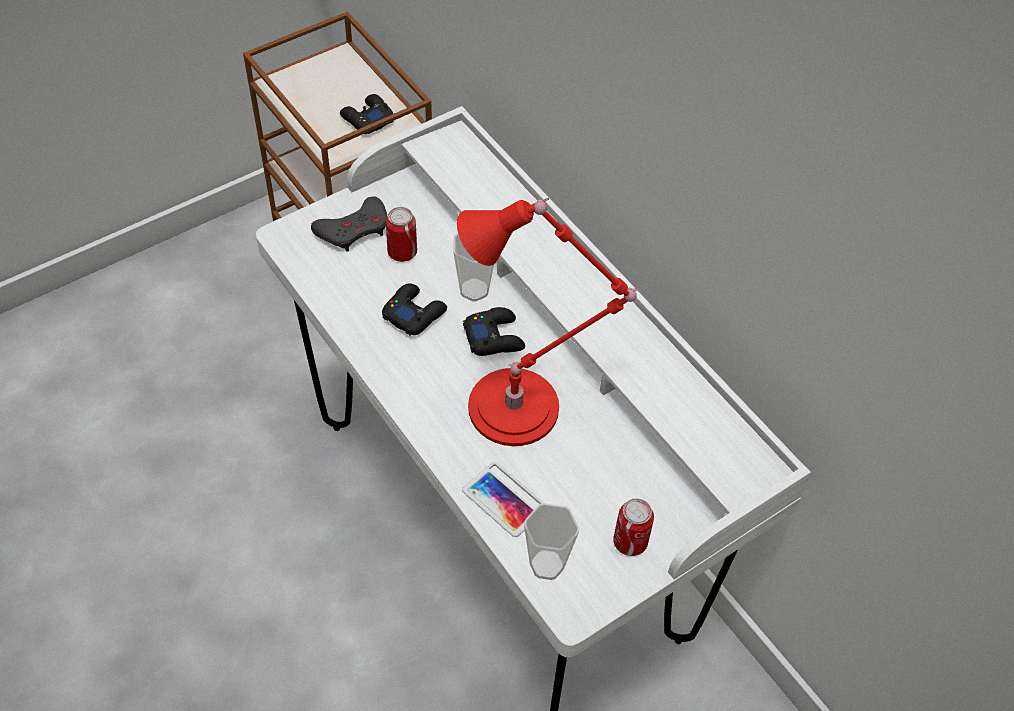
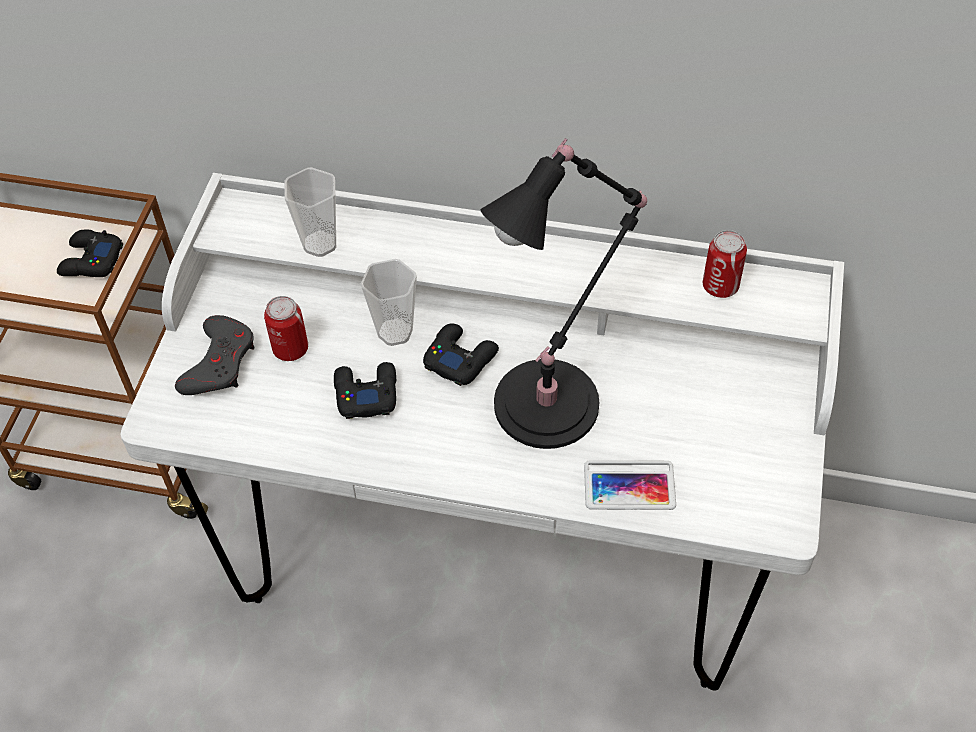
camera: 40 degrees left, 0 degrees up
(522, 408) = (554, 399): red table lamp -> black table lamp
(547, 565) = (723, 508): cup -> cup (320, 244)
(630, 542) = (761, 434): can -> can (720, 286)

